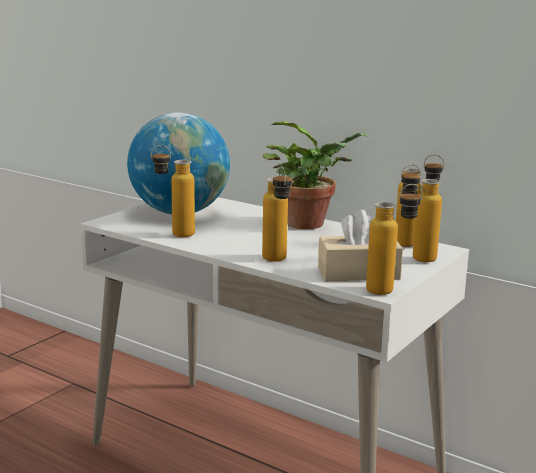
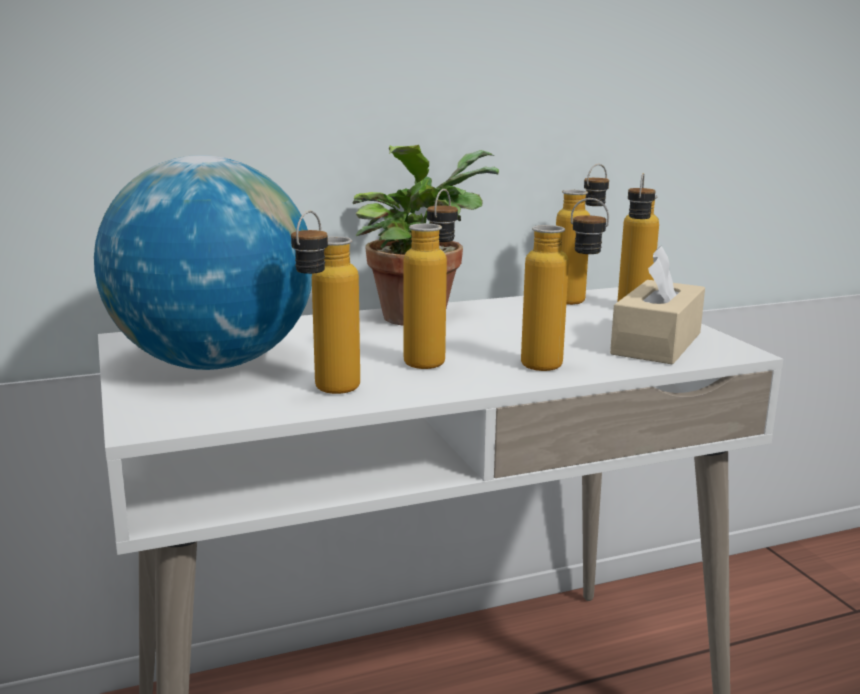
camera: 55 degrees left, 0 degrees up
(390, 290) = (735, 346): bottle -> bottle (431, 358)

